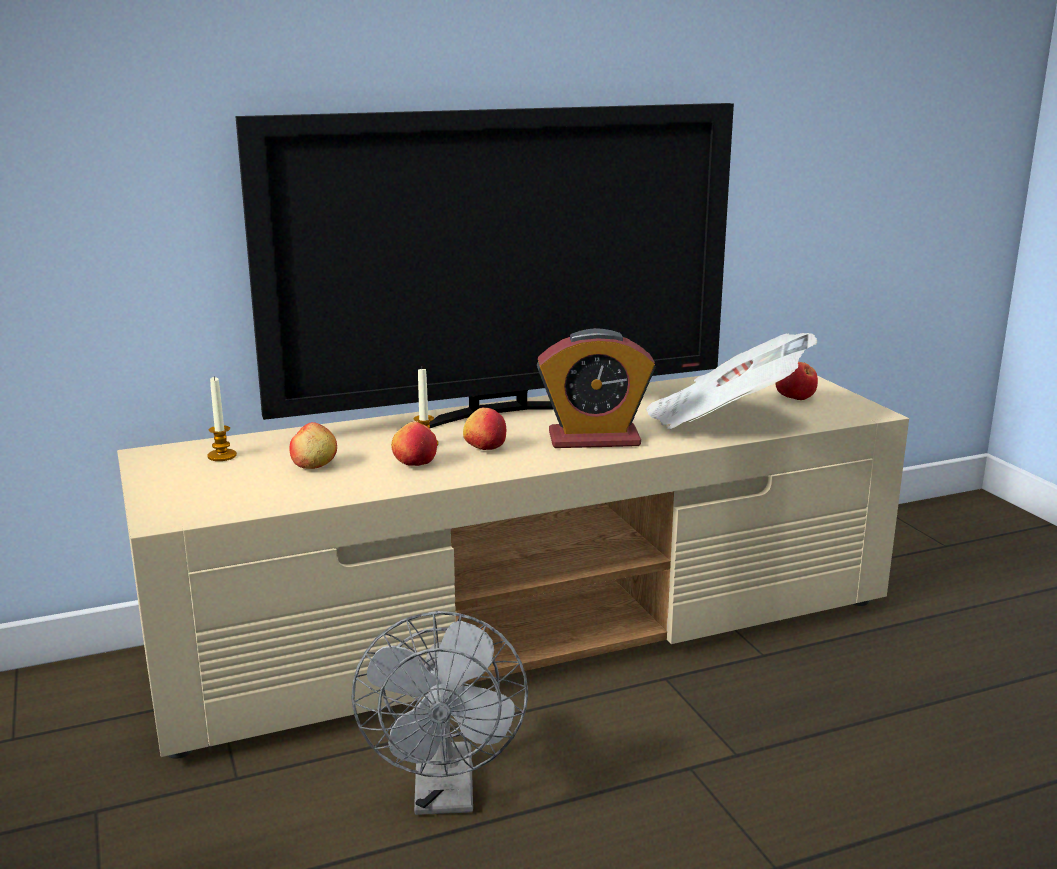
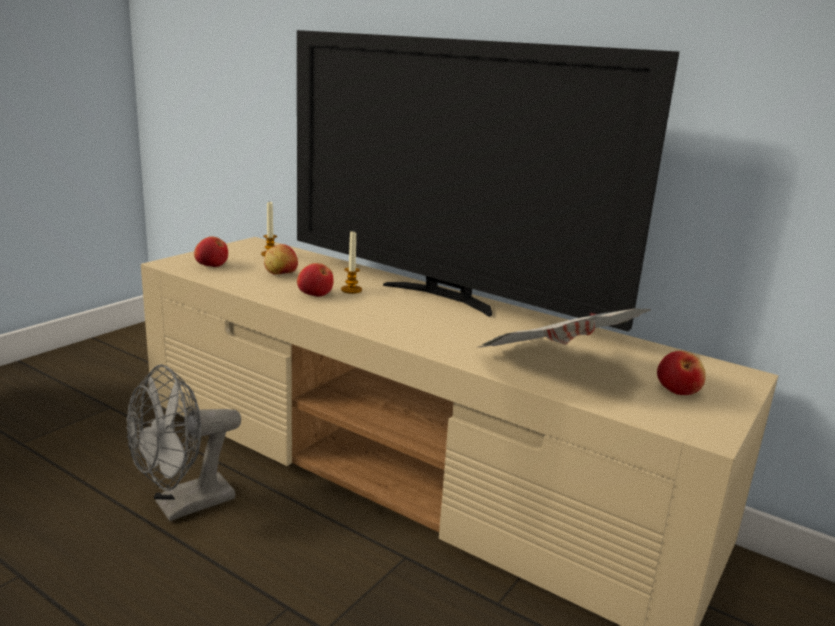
camera: 55 degrees right, 0 degrees up
(485, 448) = (368, 305): apple -> apple (211, 265)
(594, 439) = (435, 332): alarm clock -> none

